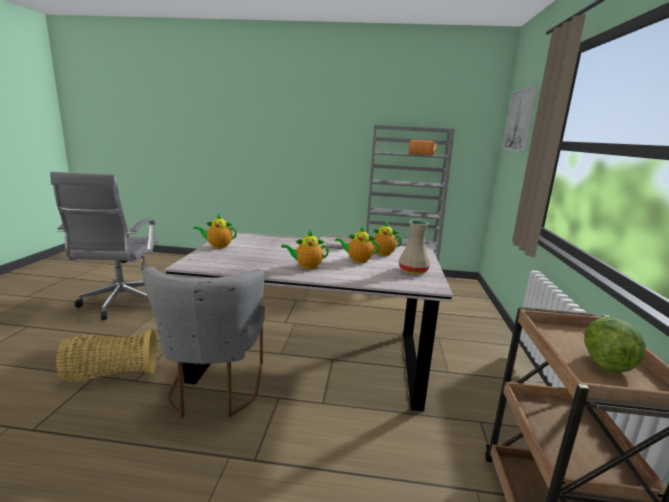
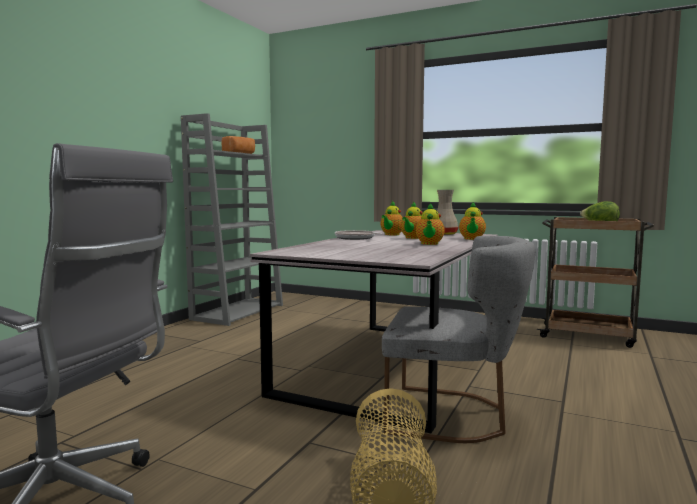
camera: 70 degrees left, 10 degrees down
(217, 246) = (336, 255): teapot -> teapot (472, 239)
(520, 120) = (315, 120): picture -> none

